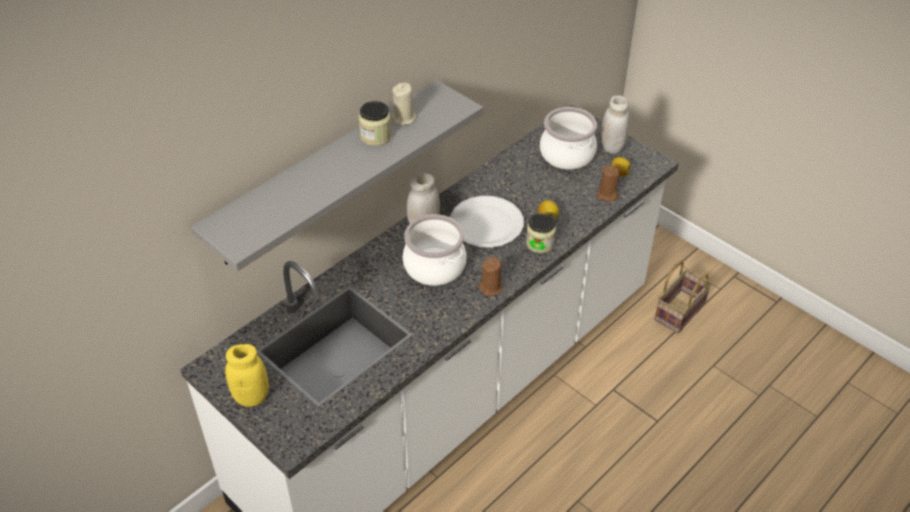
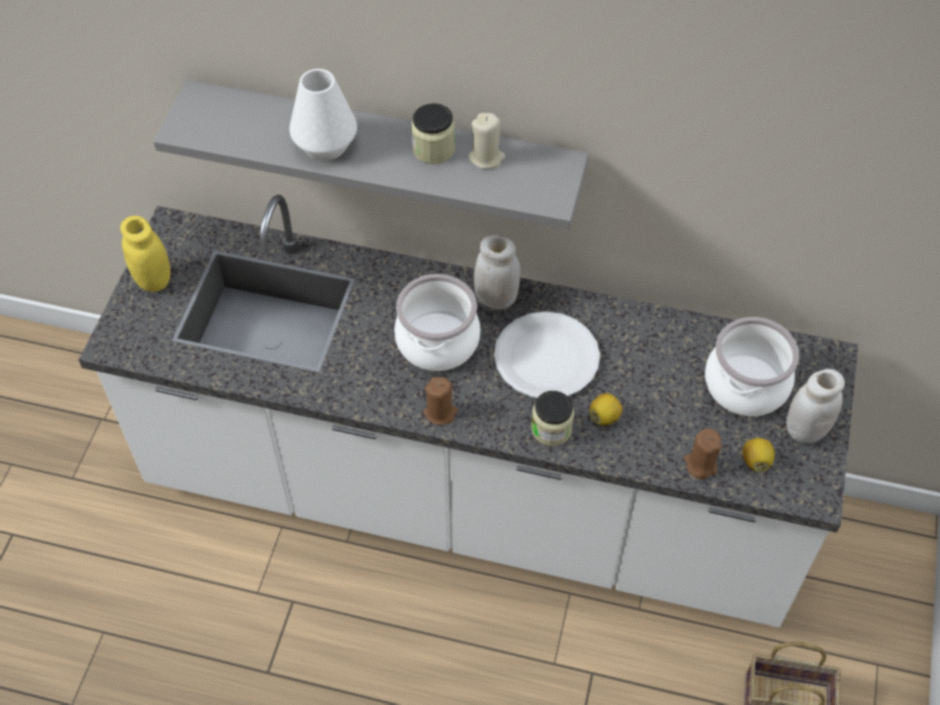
camera: 60 degrees right, 10 degrees up
(326, 181) = (325, 145): none -> white vase

